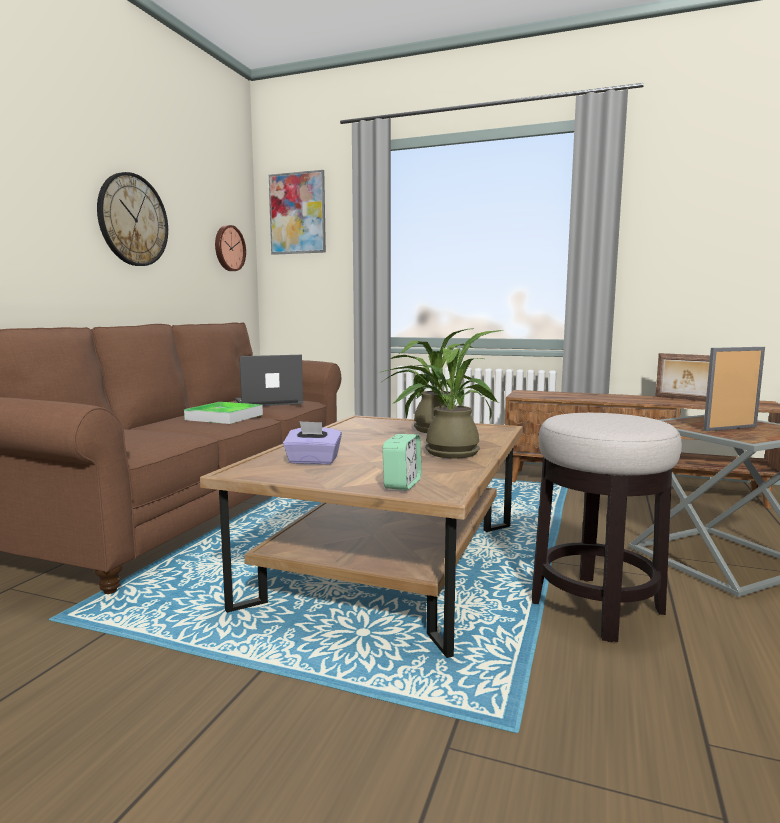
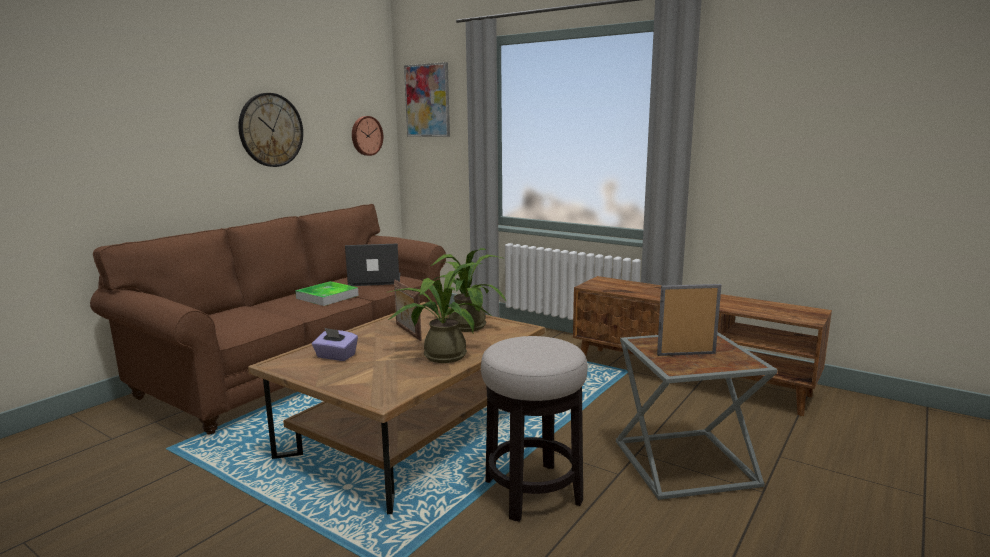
camera: 15 degrees right, 5 degrees up
(402, 484) = (368, 387): alarm clock -> none
(684, 399) = (739, 301): picture frame -> picture frame (407, 332)

